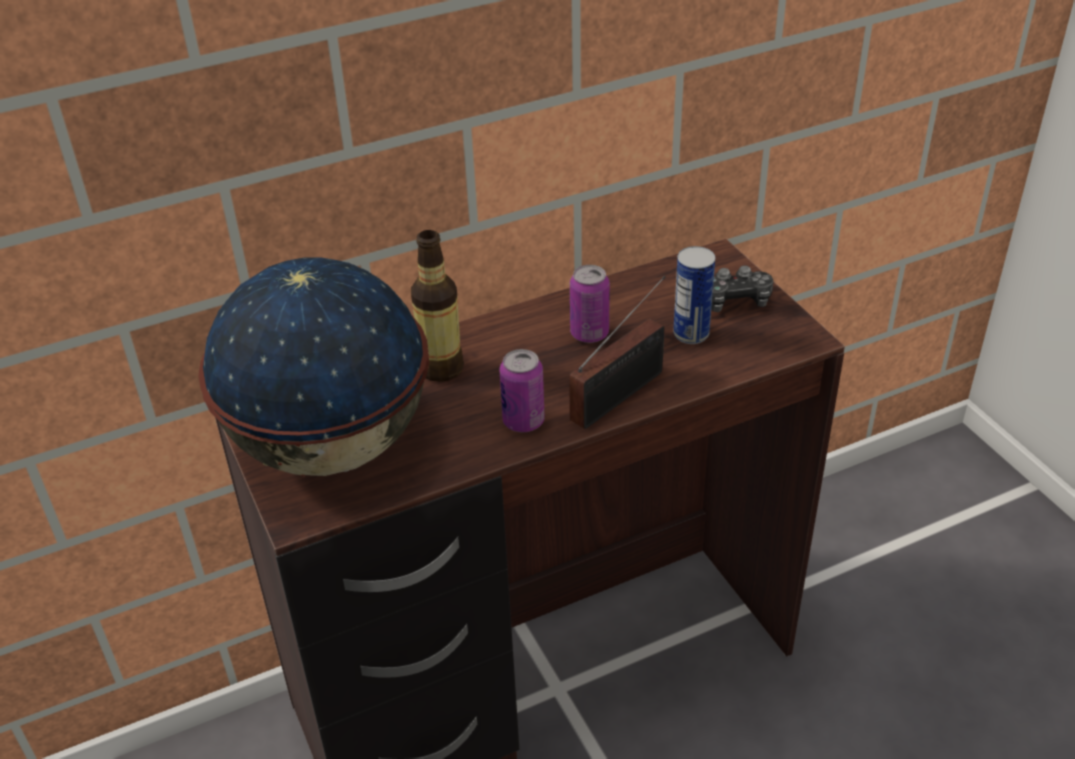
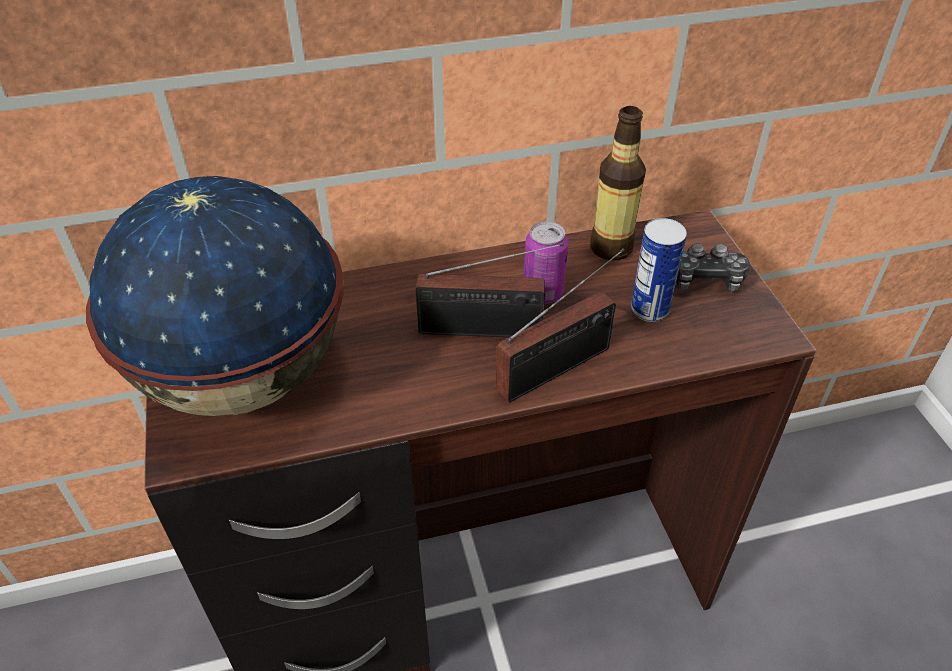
camera: 10 degrees right, 5 degrees up
(441, 369) = (381, 308): bottle -> bottle (611, 248)
(523, 421) = (447, 382): can -> none
(547, 373) = (487, 330): none -> radio

